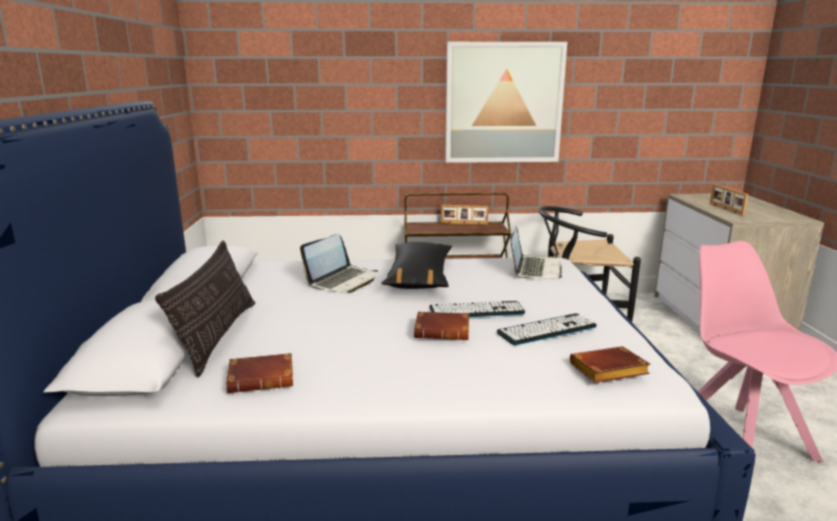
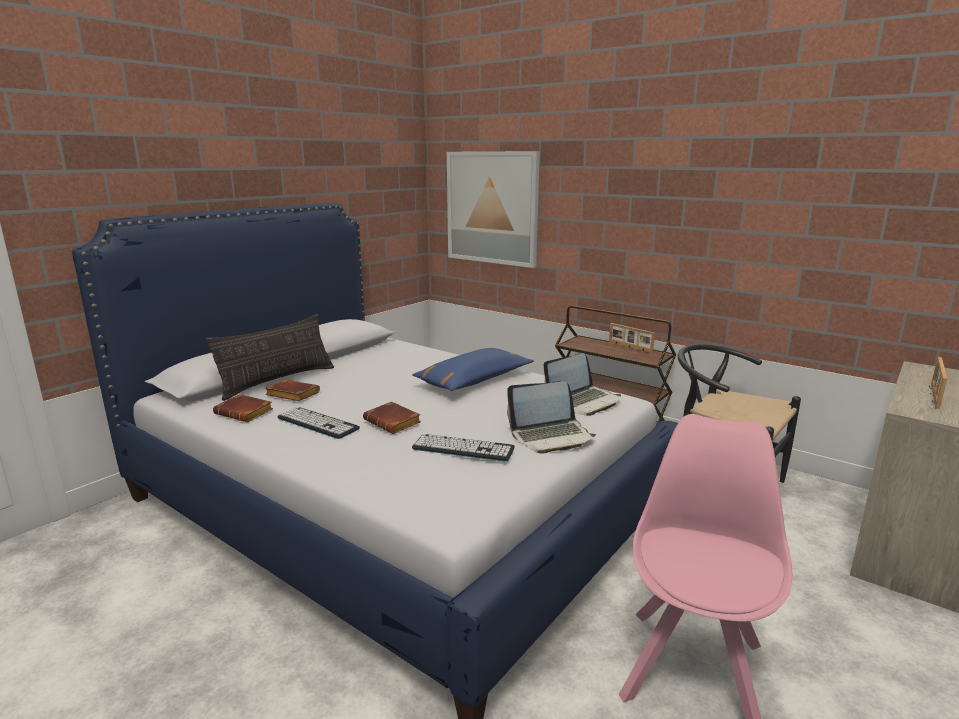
camera: 40 degrees right, 0 degrees up
(343, 281) = (416, 368): laptop -> laptop (551, 436)
(419, 277) = (474, 380): black pillow -> blue pillow
(476, 310) = (452, 417): keyboard -> keyboard (317, 423)
(503, 103) = (689, 220): picture -> picture (492, 208)
(607, 371) = (430, 493): brown book -> brown book (291, 395)

